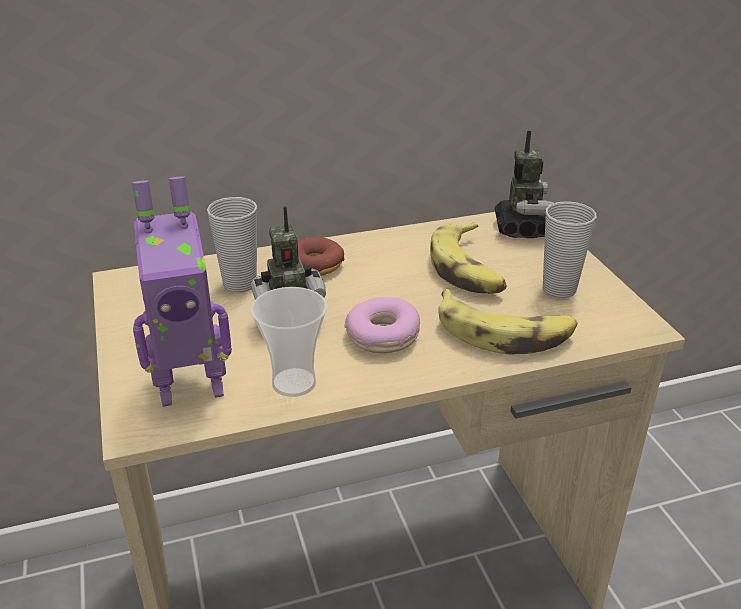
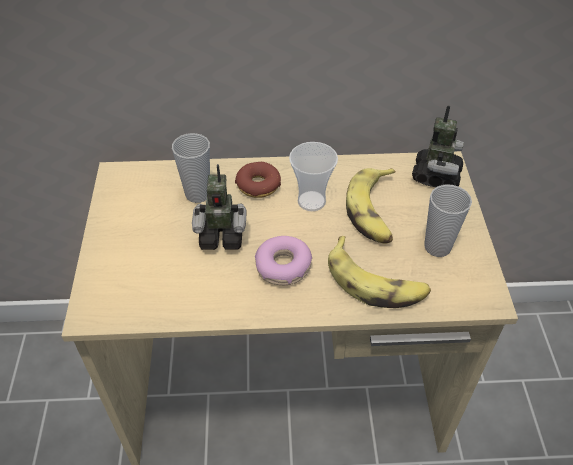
camera: 15 degrees right, 15 degrees up
(191, 386) = (135, 285): toy robot -> none
(294, 383) = (205, 297): cup -> cup (311, 201)

